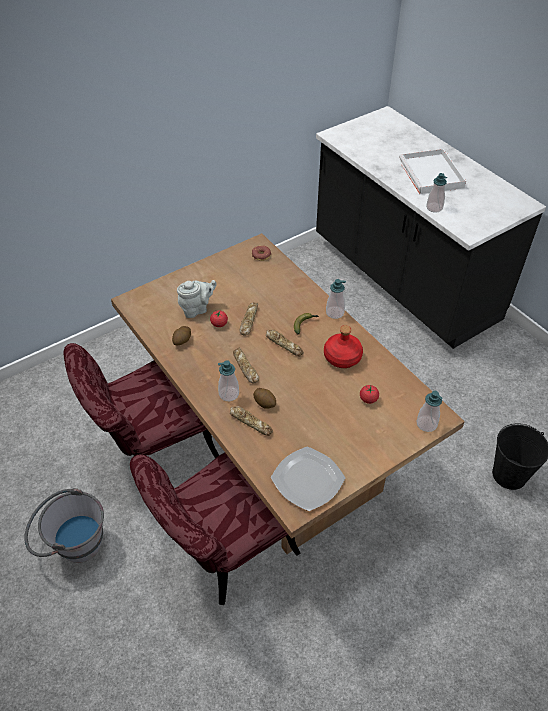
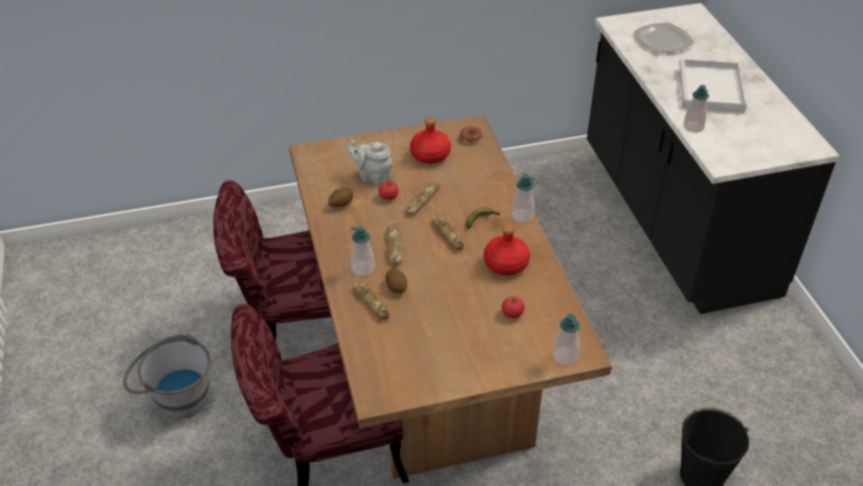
camera: 20 degrees right, 5 degrees down
(197, 309) = (372, 176): grey teapot -> grey teapot turned 150 degrees counterclockwise
(235, 278) = (430, 155): none -> red bottle
(308, 480) = (402, 375): plate -> plate (663, 40)

